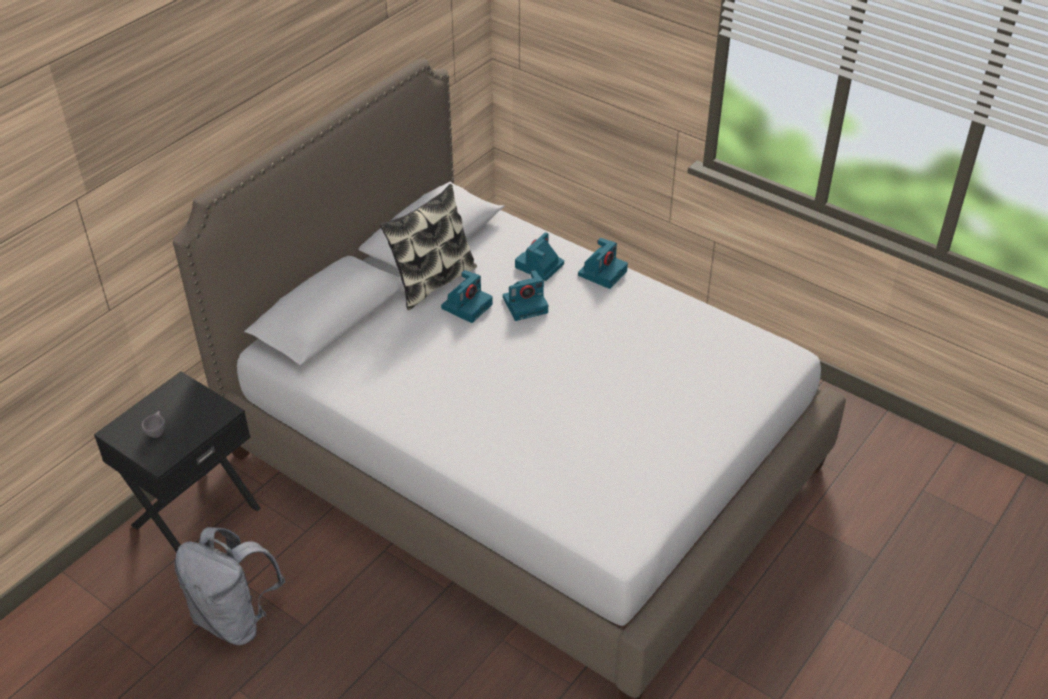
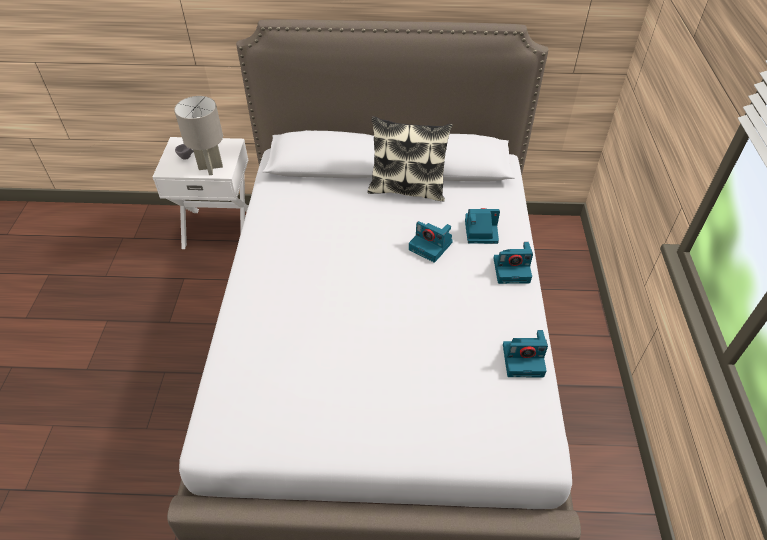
camera: 55 degrees right, 5 degrees up
(195, 516) = (219, 228): black nightstand -> white nightstand
(202, 419) = (210, 167): none -> grey table lamp
(236, 618) = (157, 289): grey backpack -> none
(467, 305) = (400, 217): camera -> camera (524, 359)

